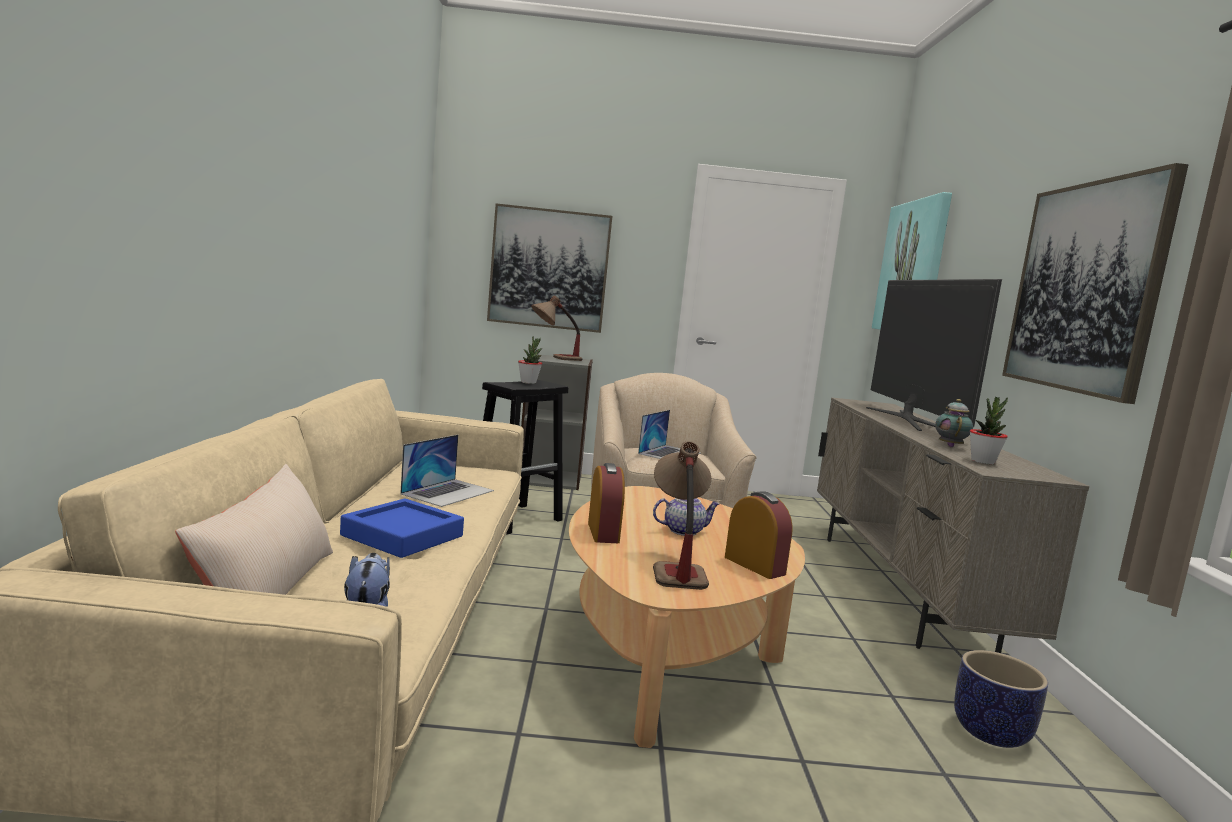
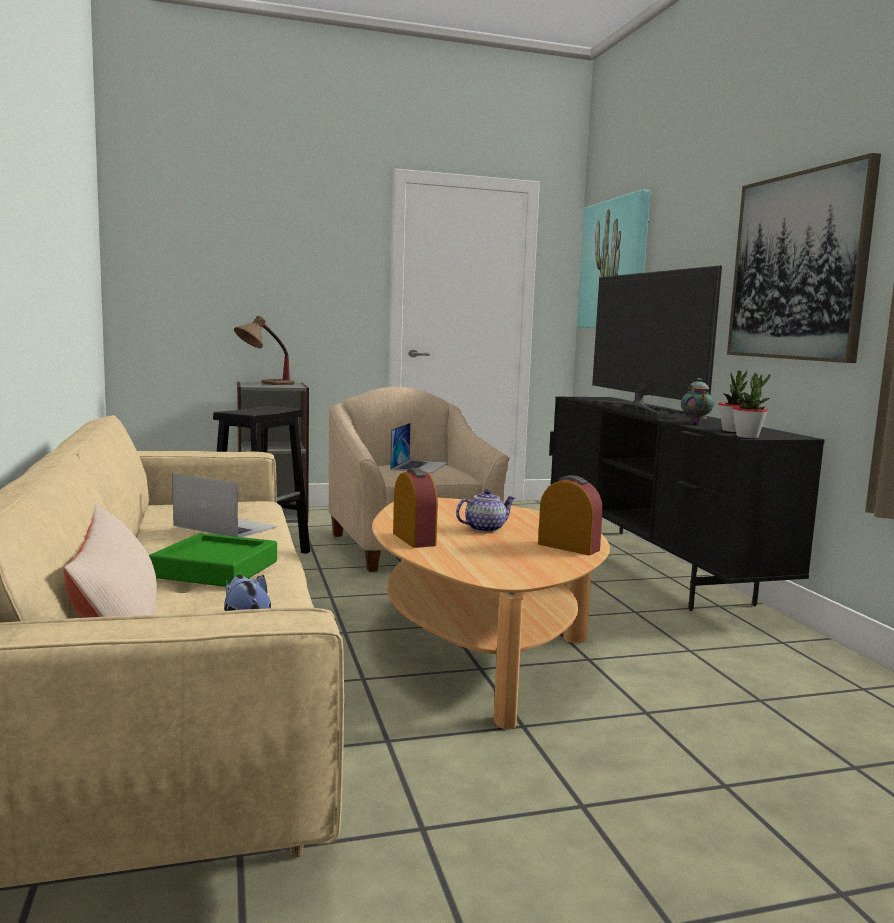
camera: 15 degrees left, 0 degrees up
(402, 536) = (215, 569): blue tray -> green tray
(448, 492) = (225, 526): laptop -> laptop turned 75 degrees counterclockwise
(528, 382) = (259, 408): potted plant -> potted plant (747, 436)
(549, 269) = (245, 287): picture -> none
(675, 566) = (502, 556): table lamp -> none
(899, 589) = (651, 566): beige tv stand -> black tv stand
(991, 733) = (779, 663): planter -> none

